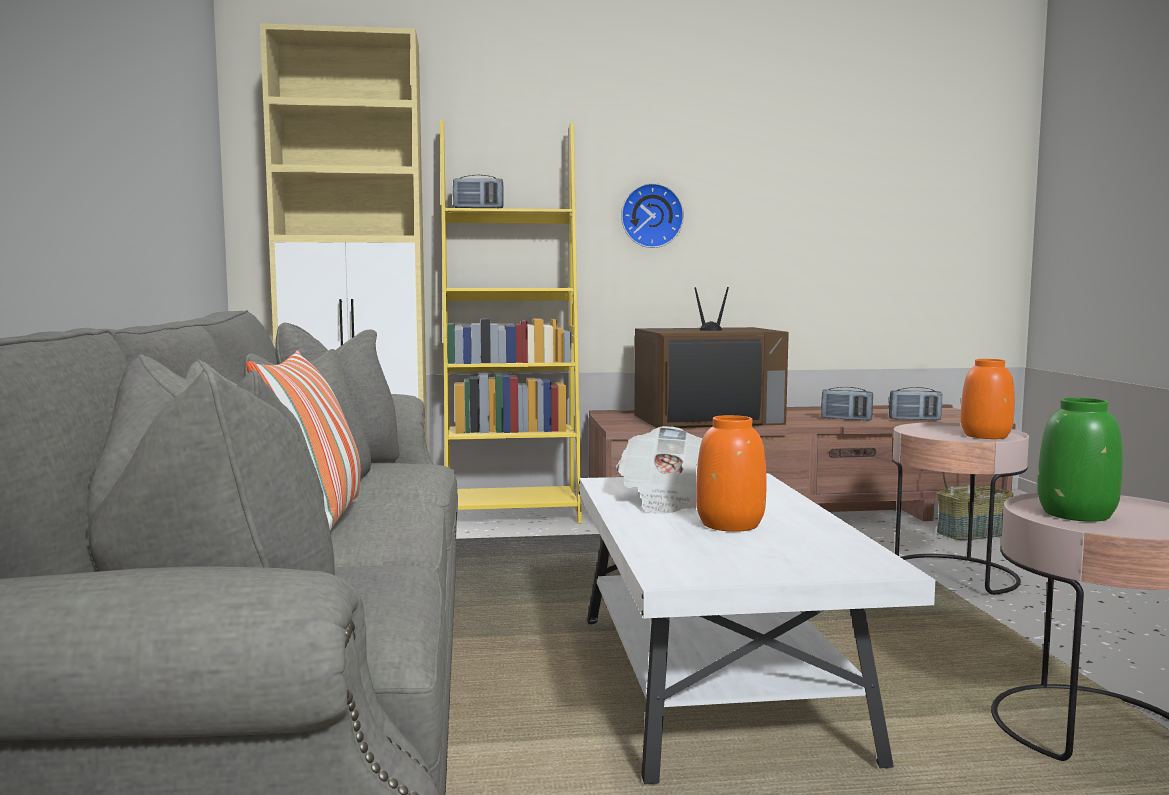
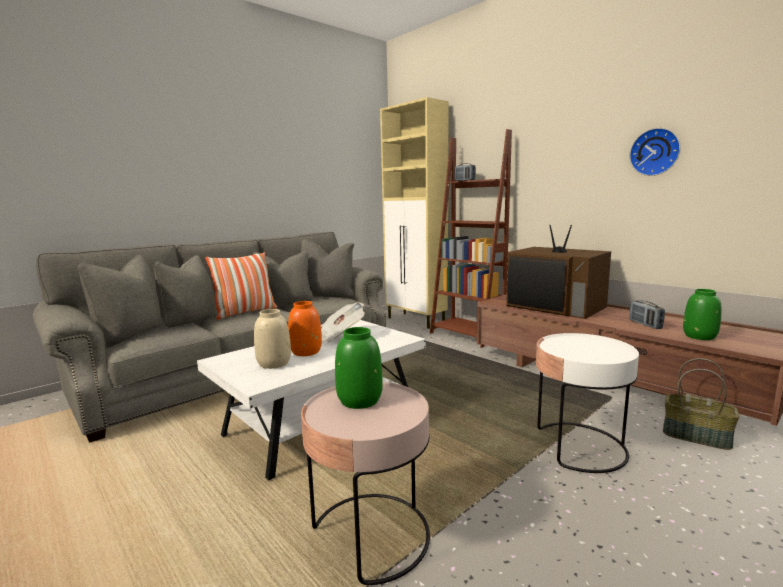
camera: 55 degrees right, 5 degrees up
(512, 515) = (466, 335): yellow bookcase -> brown bookcase
(651, 216) = (556, 178): wall clock -> wall clock (655, 152)
(768, 547) = (273, 363): none -> beige vase
(914, 419) = (700, 336): radio -> green vase
(953, 575) = (579, 447): pink side table -> white side table
(985, 436) = (594, 355): orange vase -> none

